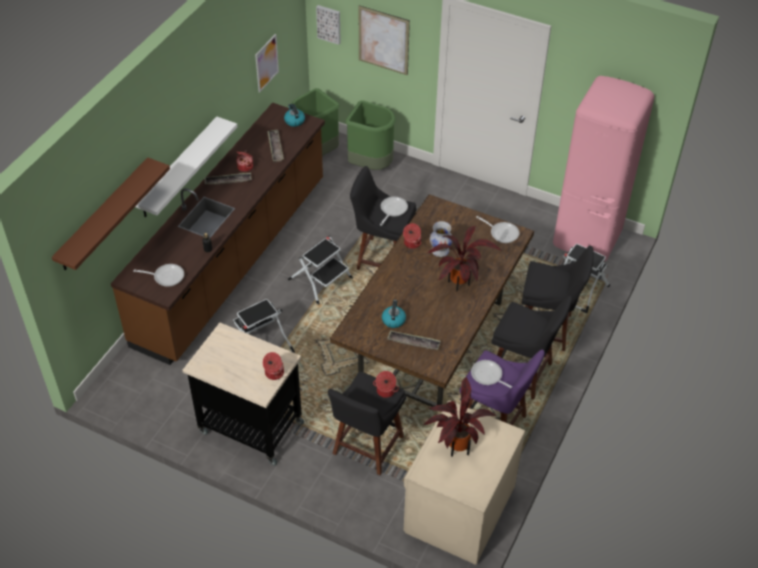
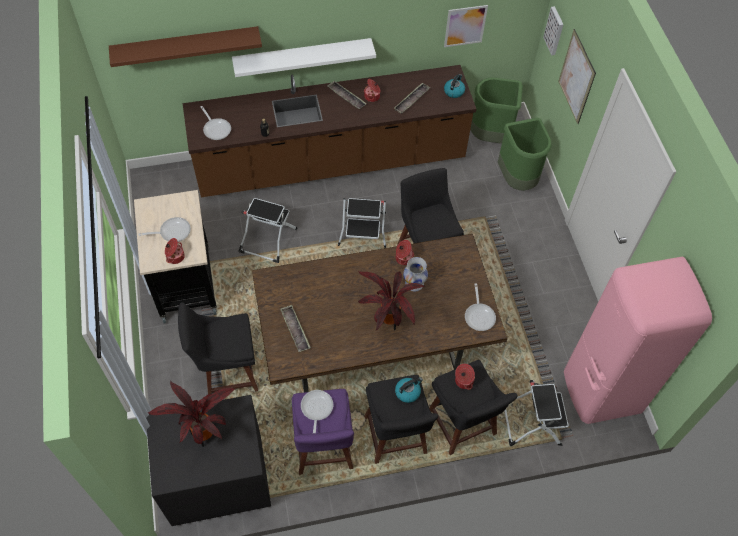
camera: 50 degrees right, 10 degrees up
(385, 391) = (239, 344): cooking pot -> cooking pot (463, 381)
(392, 210) = (438, 222): frying pan -> frying pan (172, 232)
(393, 320) = (307, 300): kettle -> kettle (408, 392)
(457, 510) = (216, 478): beige washing machine -> black washing machine

